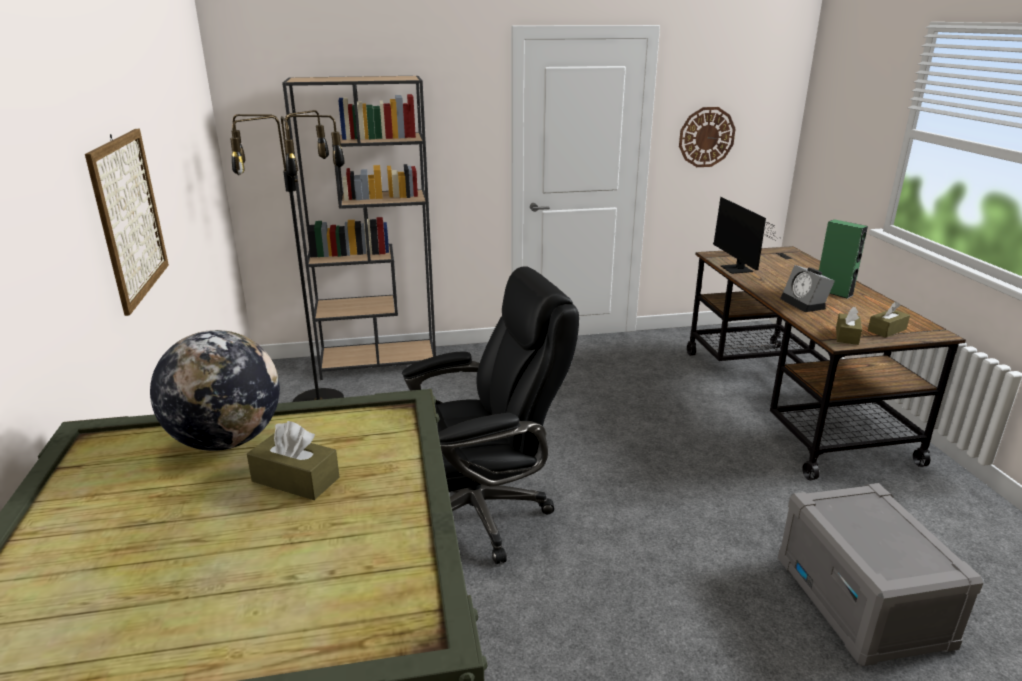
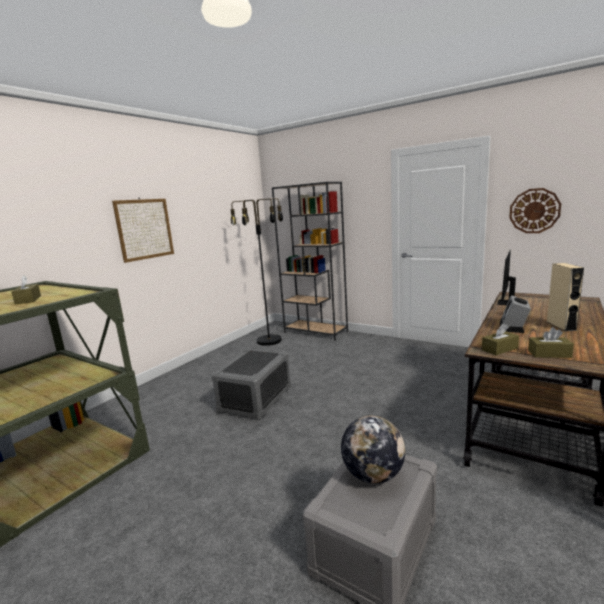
camera: 45 degrees right, 10 degrees down
(226, 441) = (50, 290): globe -> globe (373, 475)
(475, 513) = (256, 399): black office chair -> grey storage box
(833, 292) = (561, 326): green speaker -> beige speaker

